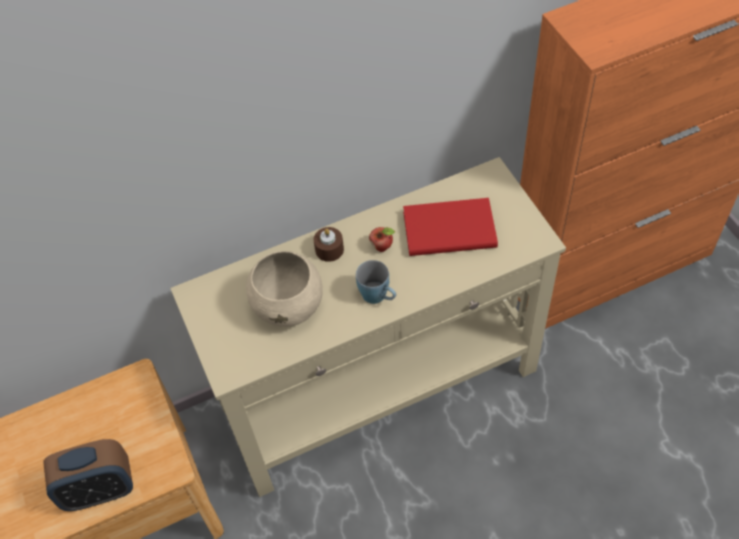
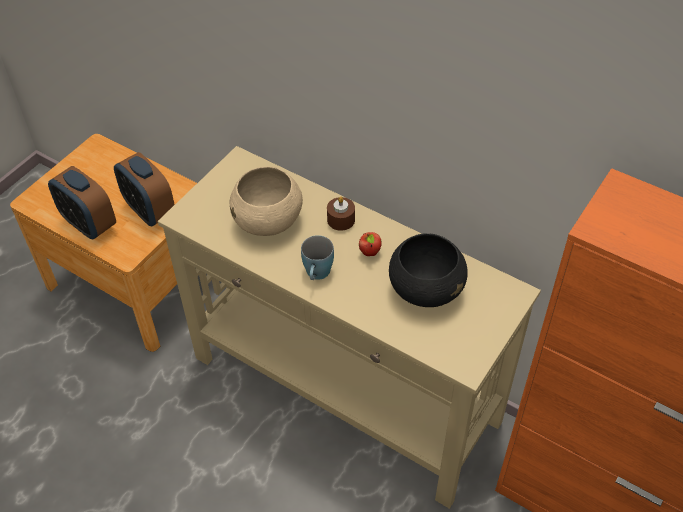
camera: 55 degrees right, 5 degrees down
(129, 424) = (150, 211): none -> alarm clock
(447, 228) = (425, 289): red book -> black bowl

